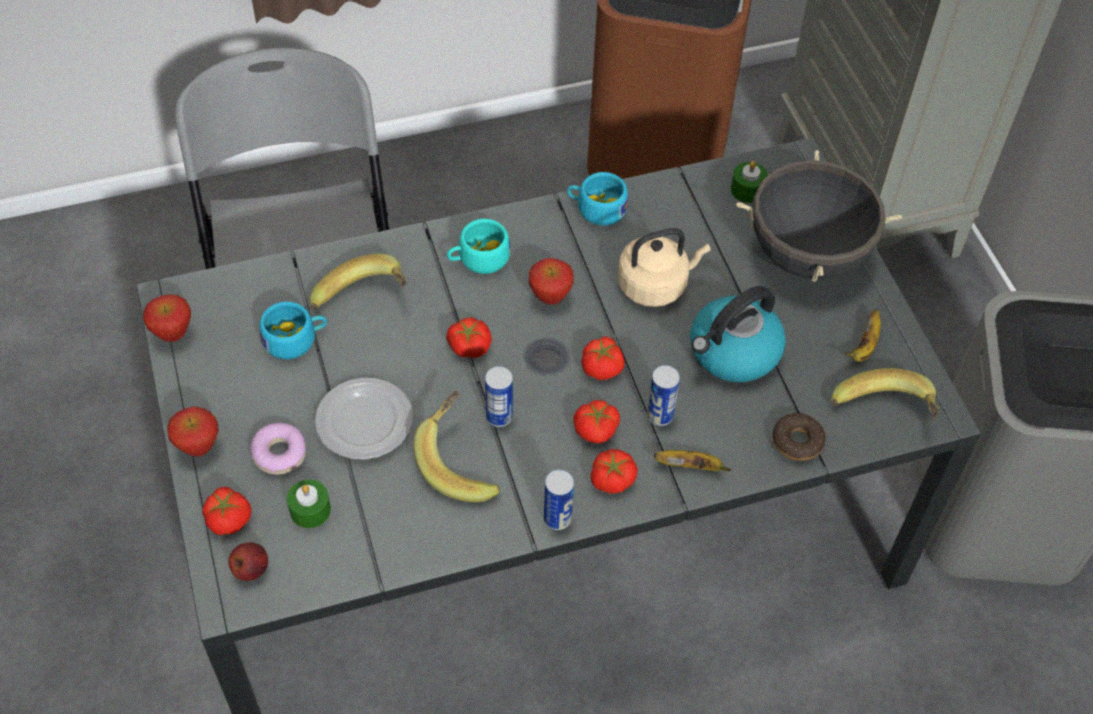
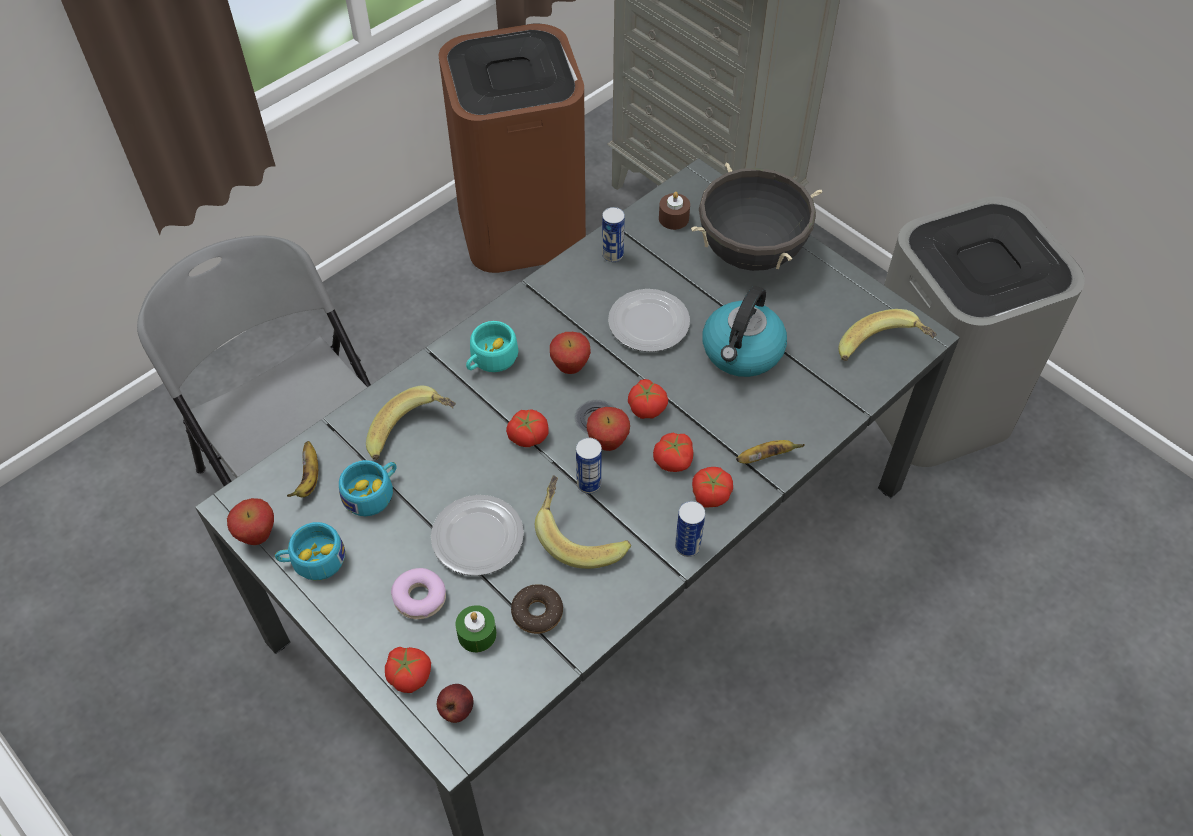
camera: 25 degrees left, 0 degrees up
(199, 448) = (343, 625): apple -> apple (608, 444)
(596, 208) = (562, 279): turquoise cup -> turquoise cup (313, 560)
(655, 285) = (648, 323): beige kettle -> plate
(660, 416) = (716, 427): can -> can (612, 255)
(747, 190) = (673, 218): green candle -> brown candle
(797, 441) = (833, 401): donut -> donut (537, 612)
(864, 346) = (836, 306): banana -> banana (309, 478)

